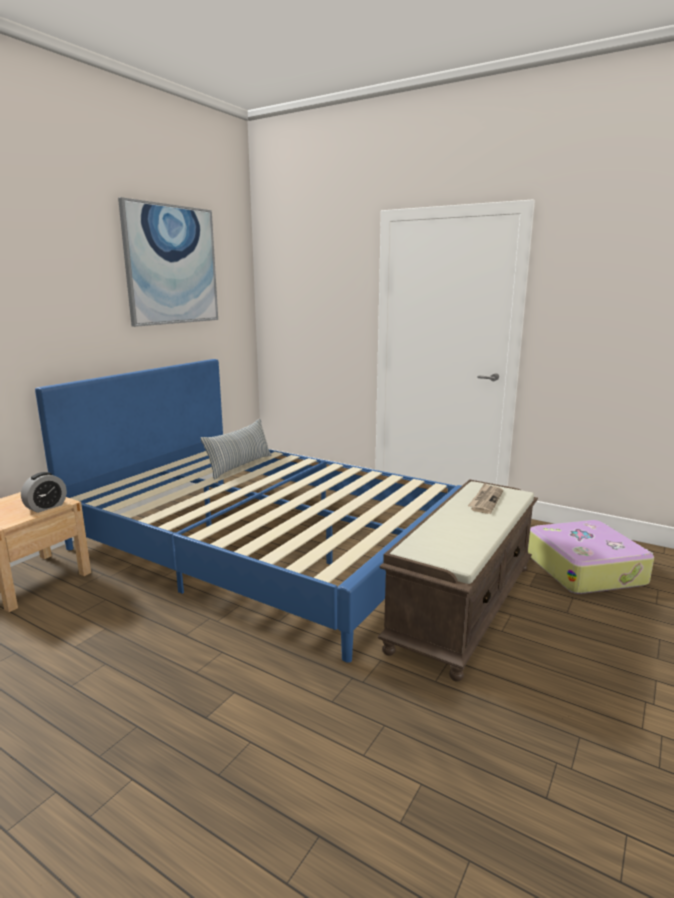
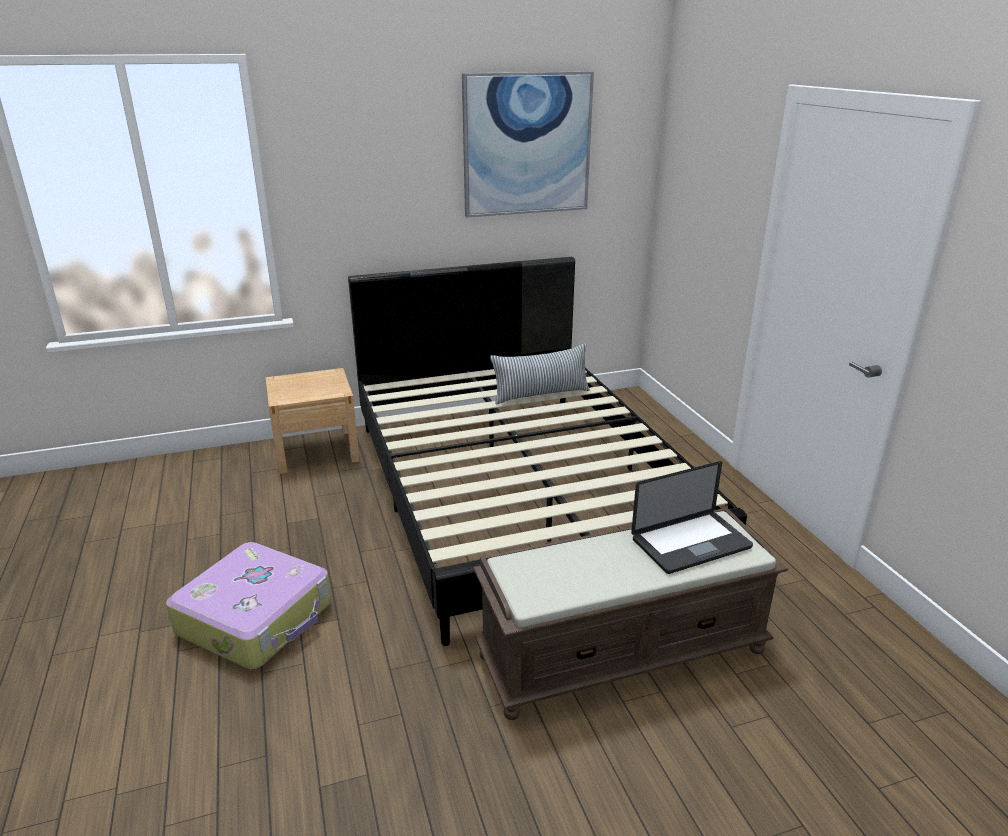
camera: 40 degrees right, 10 degrees up
(46, 507) = (324, 392): alarm clock -> none
(264, 544) = (519, 491): blue bed -> black bed
(485, 500) = (691, 544): newspaper -> laptop
(585, 569) = (849, 693): suitcase -> suitcase (257, 618)

